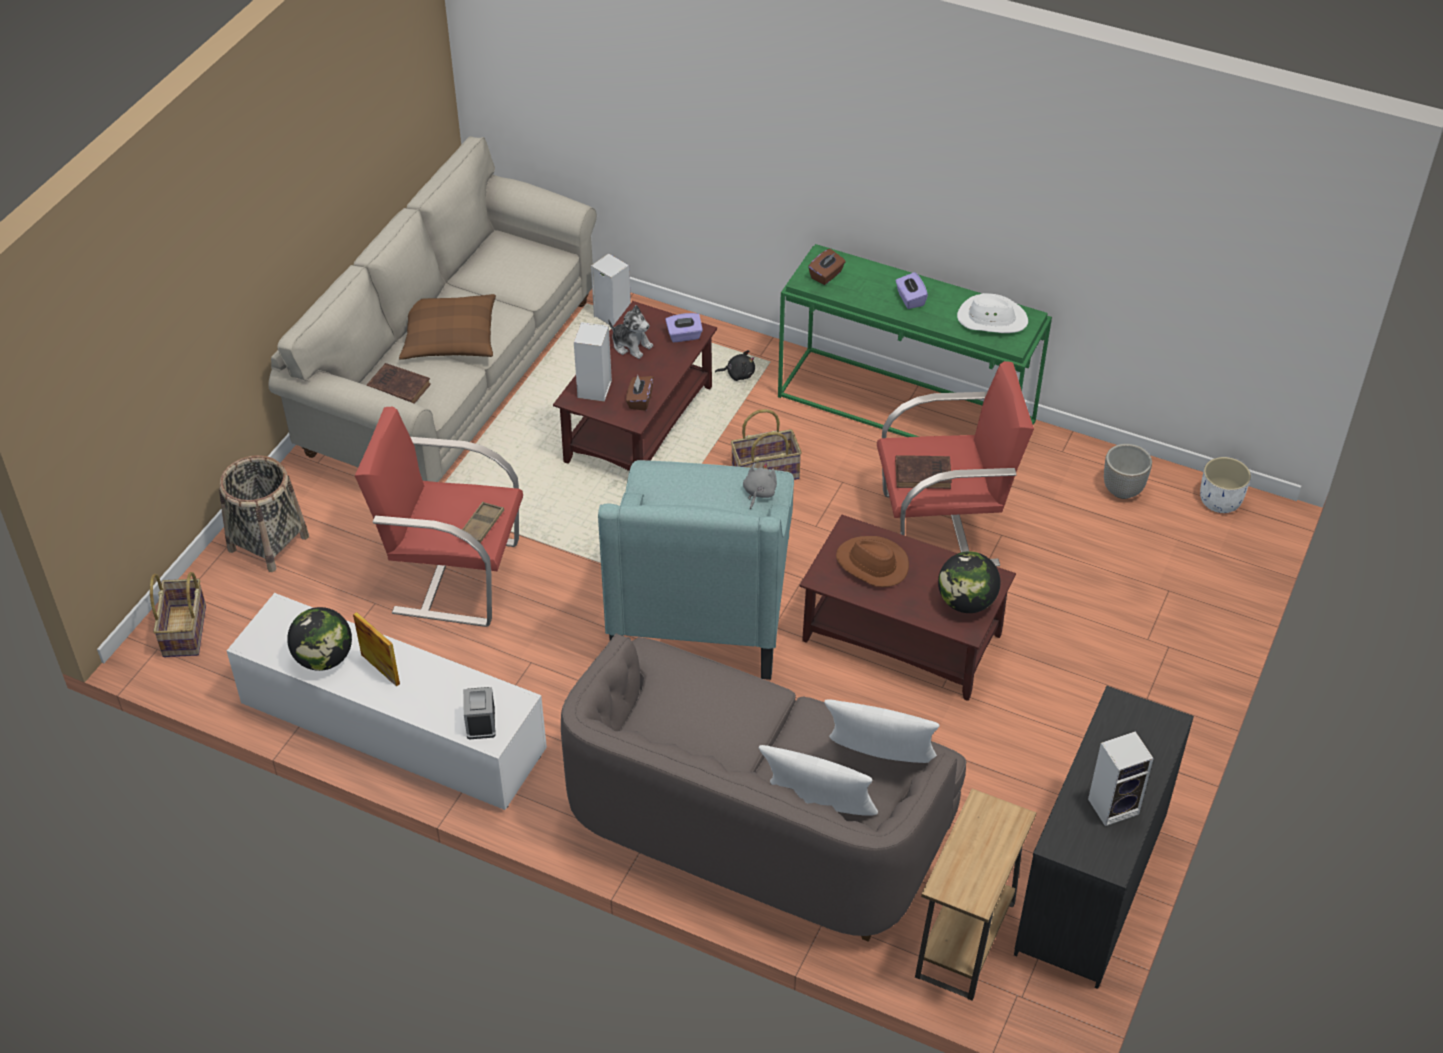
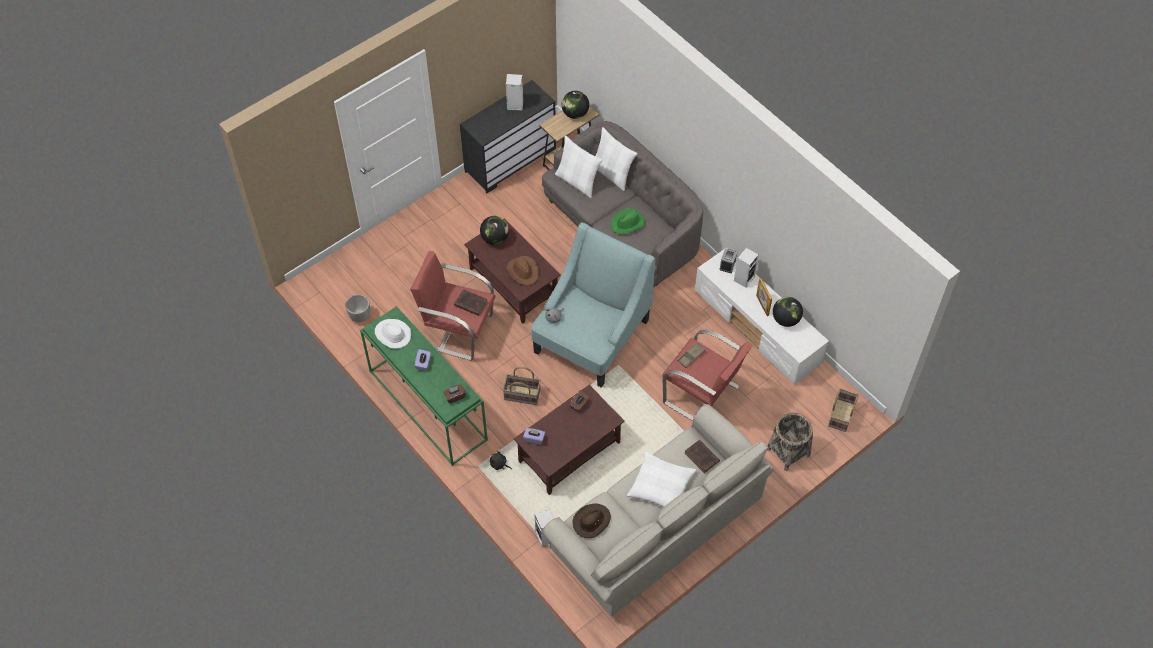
camera: 155 degrees left, 10 degrees up
(449, 337) = (661, 486): brown pillow -> white pillow
(534, 263) = (591, 521): none -> brown hat
(595, 390) = (599, 420): speaker -> speaker (744, 278)
(631, 345) = (565, 443): plush toy -> none
(723, 710) = (627, 223): none -> green hat
(975, 870) = (575, 114): none -> globe
(1220, 501) = (320, 293): white planter -> none

